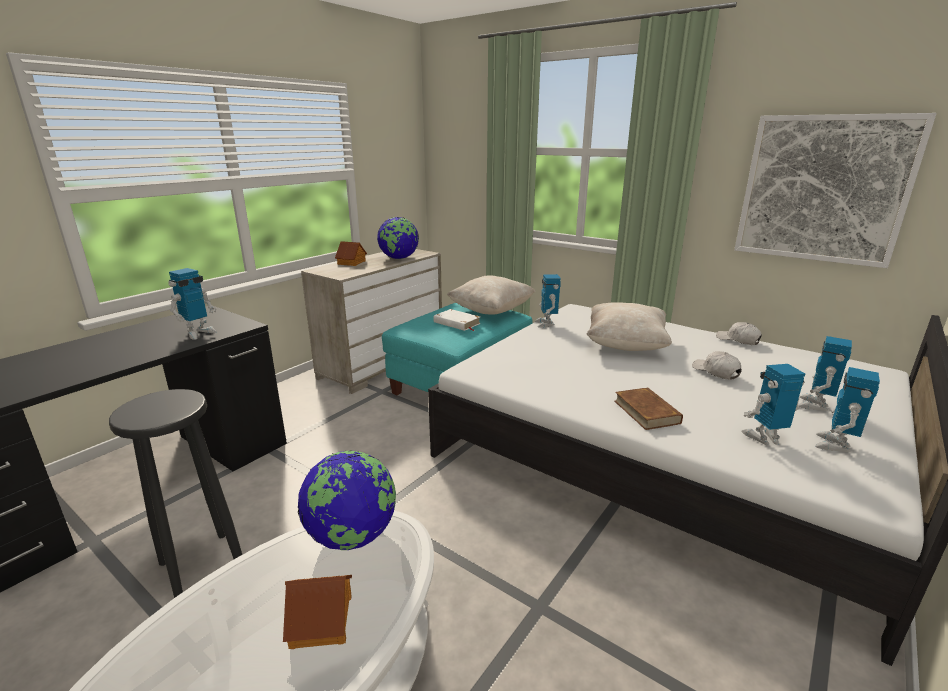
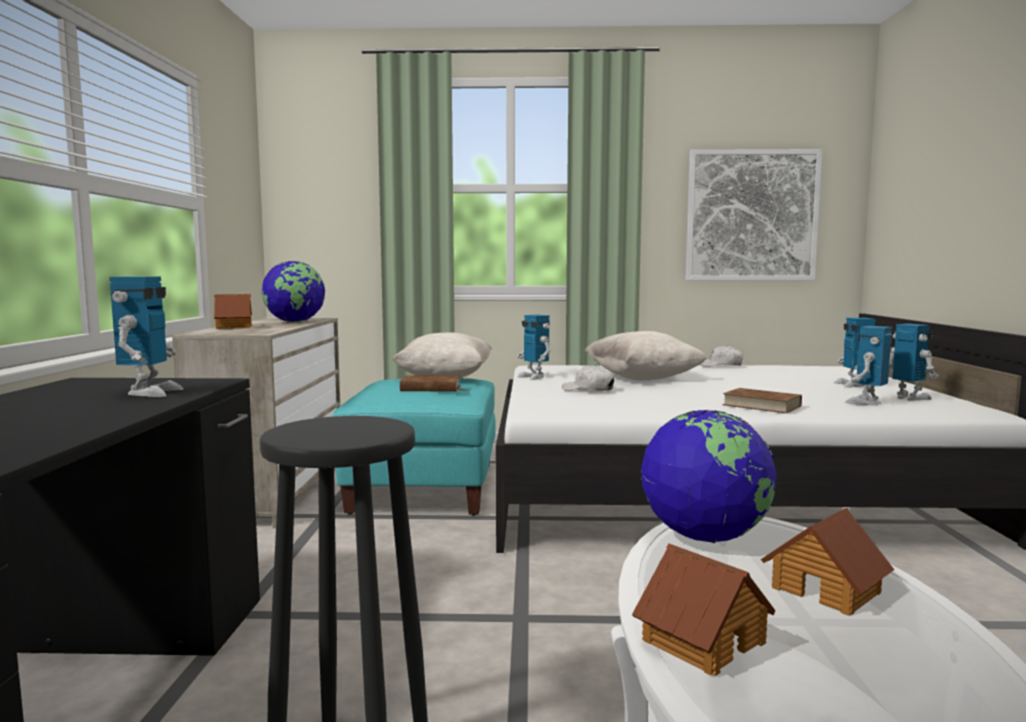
camera: 35 degrees left, 15 degrees down
(194, 616) = (702, 640): none -> toy house
(457, 323) = (431, 388): white book -> brown book
(715, 372) = (752, 380): white cap -> white cap (588, 390)
(835, 445) = (909, 398): toy robot -> toy robot turned 150 degrees clockwise

